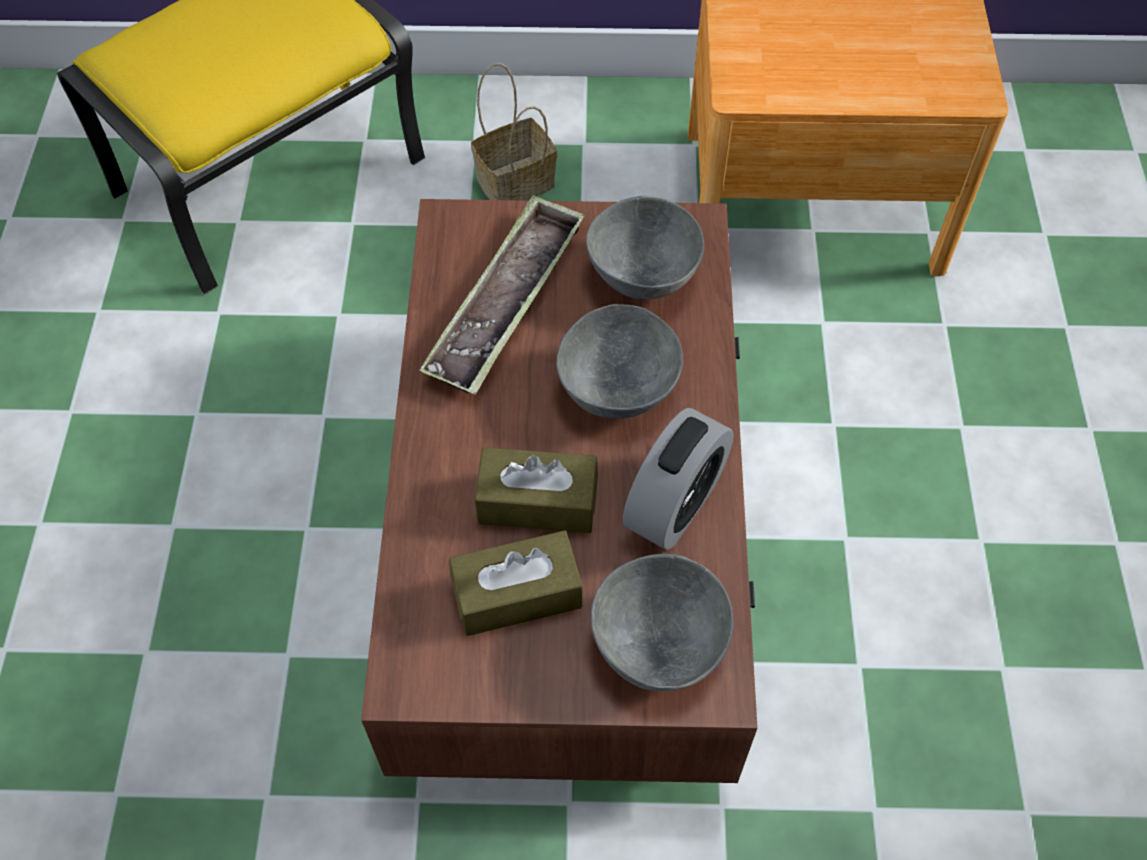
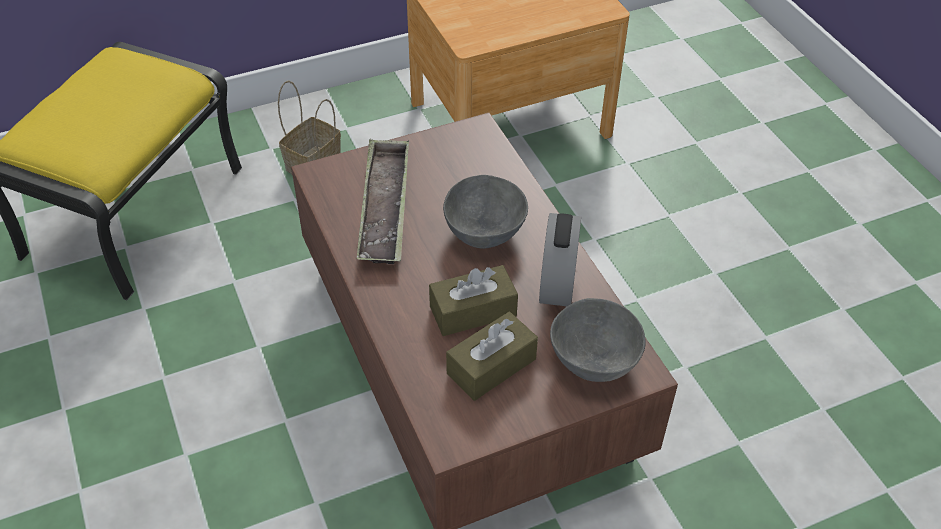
camera: 25 degrees left, 10 degrees down
(642, 277) = (462, 167): grey bowl -> none

